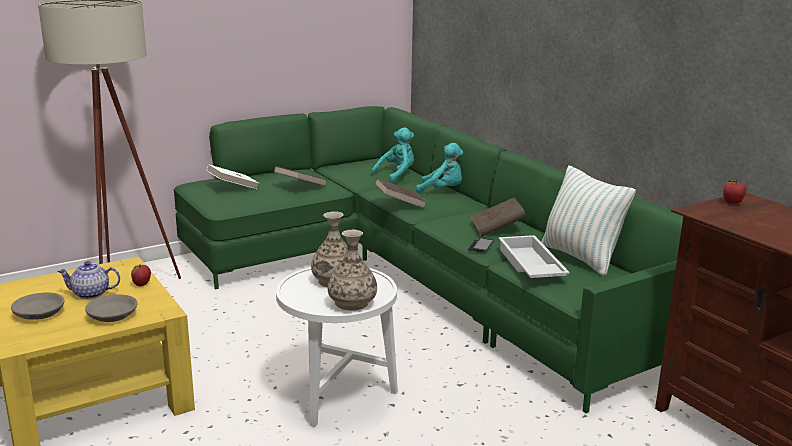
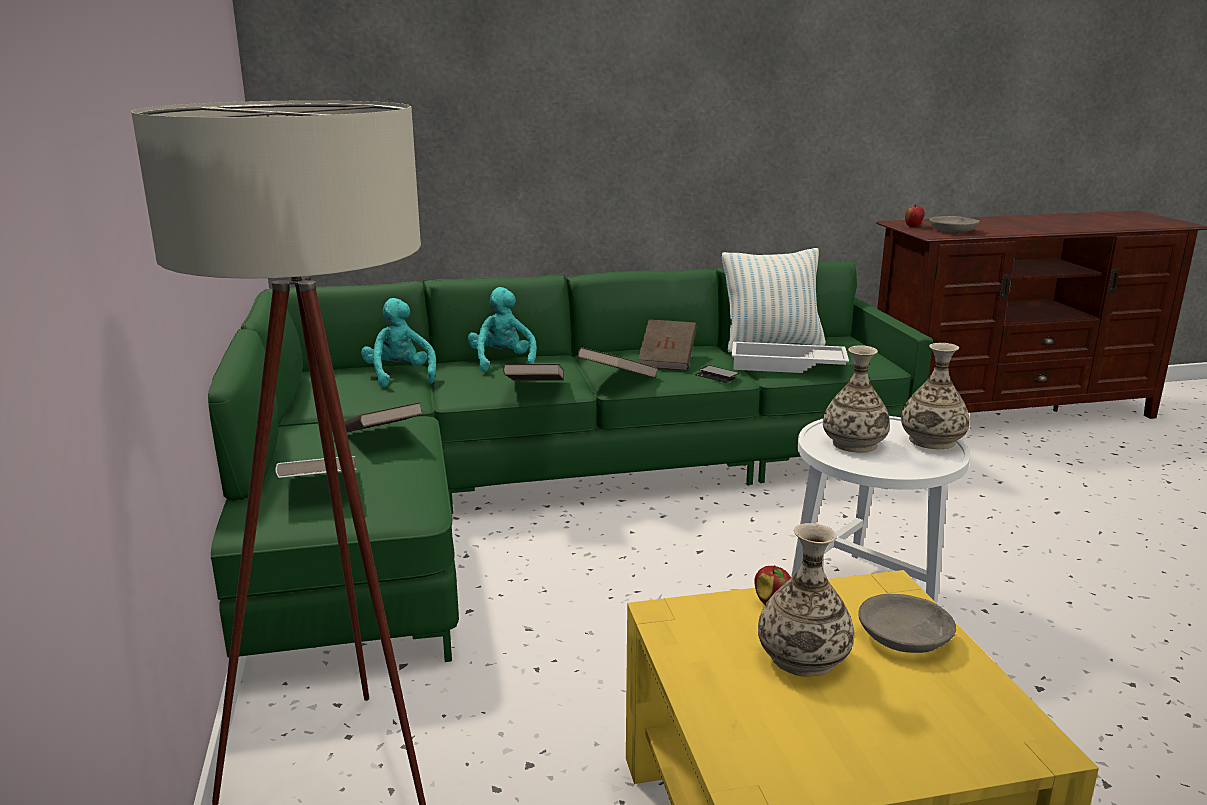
camera: 70 degrees left, 0 degrees up
(39, 314) = (891, 721): grey bowl -> grey bowl (953, 231)
(91, 294) = (803, 658): teapot -> vase
(440, 221) = (617, 379): none -> brown book
(442, 191) = (502, 363): turquoise plush toy -> turquoise plush toy turned 45 degrees counterclockwise

